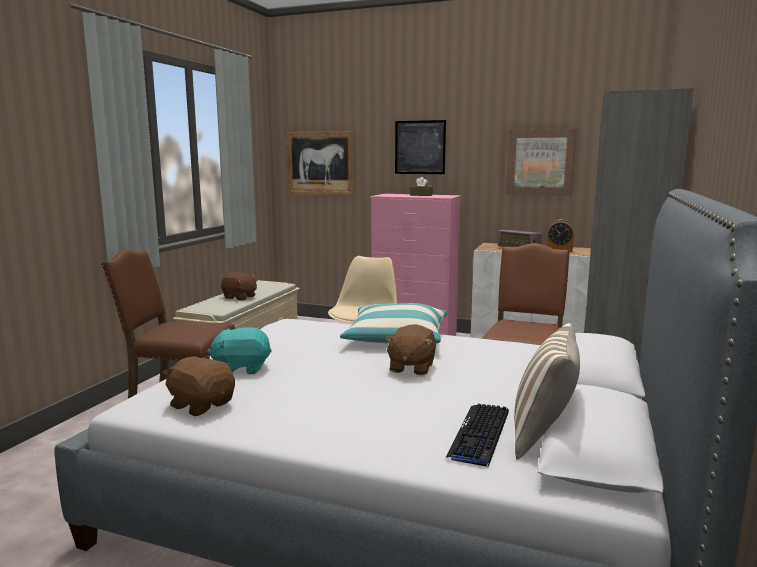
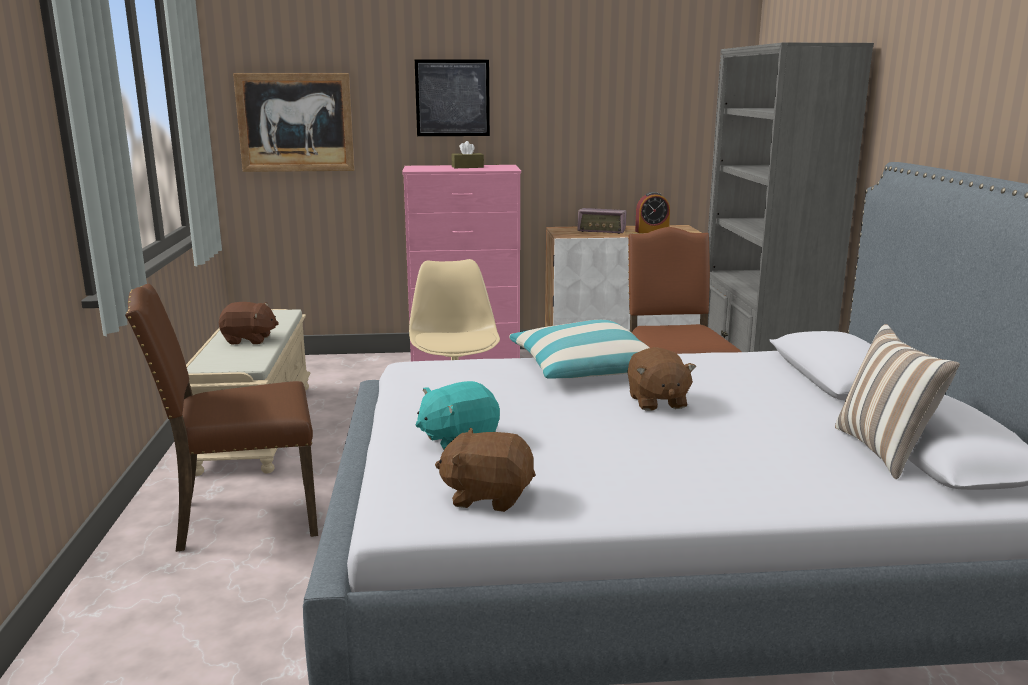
camera: 25 degrees left, 5 degrees up
(479, 434) = (830, 462): keyboard -> none
(540, 162) = (615, 118): picture -> none

